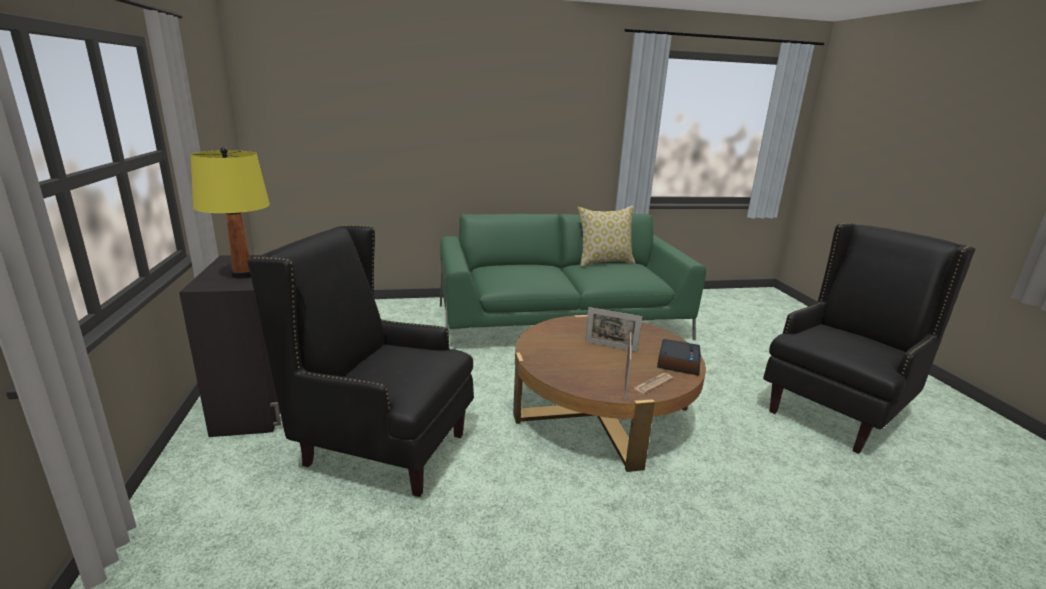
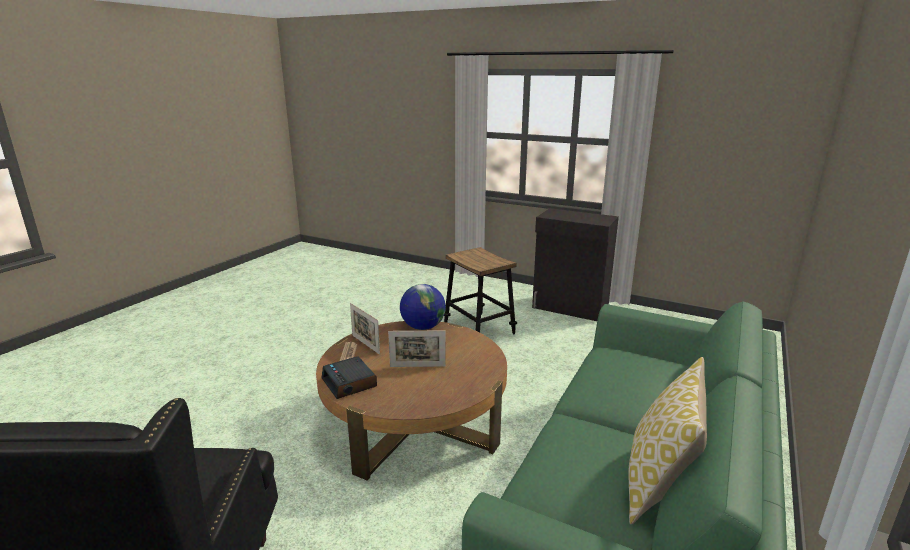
camera: 130 degrees right, 0 degrees up
(243, 274) = (568, 217): yellow table lamp -> none
(383, 449) = (479, 329): black armchair -> stool
(549, 370) = (422, 327): none -> globe
(611, 346) = (417, 366): picture frame -> picture frame turned 150 degrees counterclockwise

